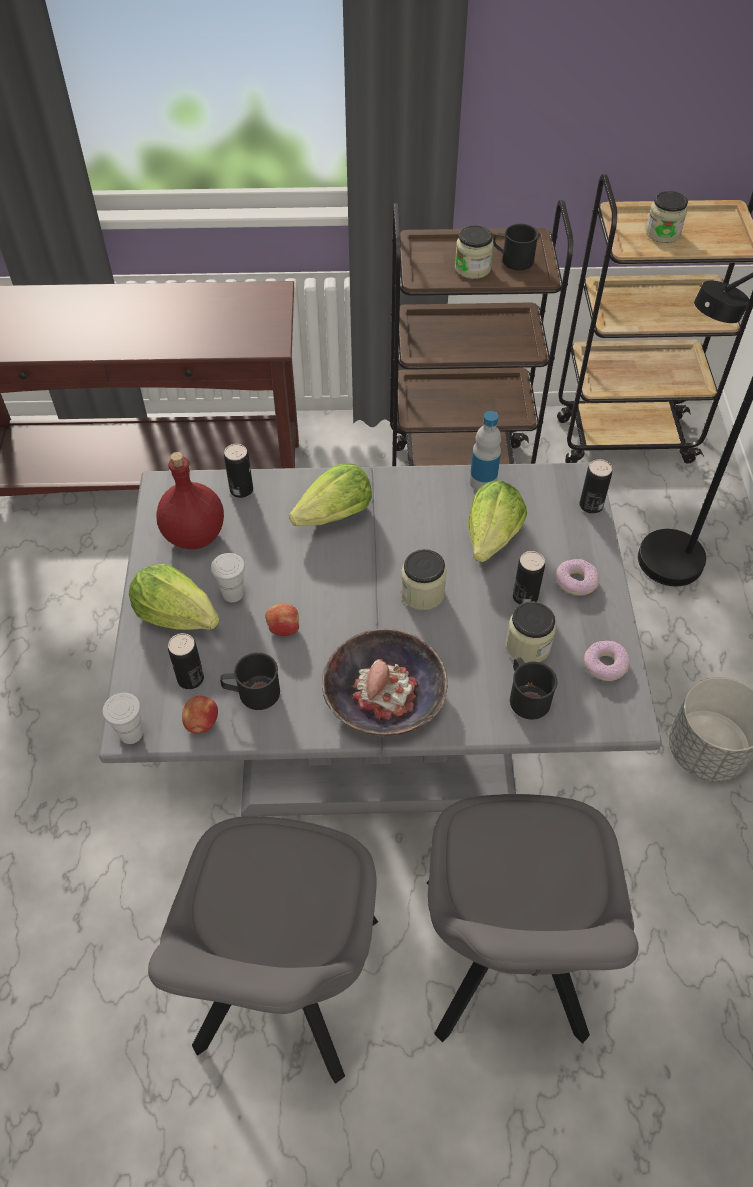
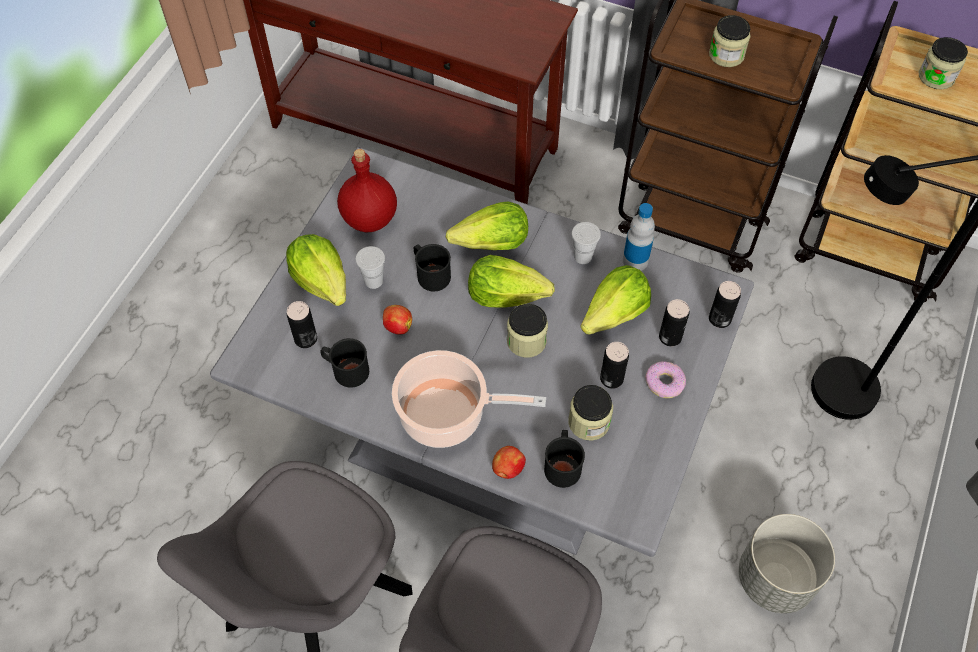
camera: 25 degrees right, 5 degrees up
(131, 734) = (240, 365): white cup -> white cup (583, 256)
(201, 723) = (295, 379): apple -> apple (507, 469)
(241, 490) = (427, 192): can -> can (670, 337)
(377, 557) = (506, 294): none -> lettuce
(385, 695) = (448, 415): bowl -> cooking pot
(512, 259) = (769, 58): black mug -> black mug (430, 274)
(605, 665) = (646, 466): donut -> none

